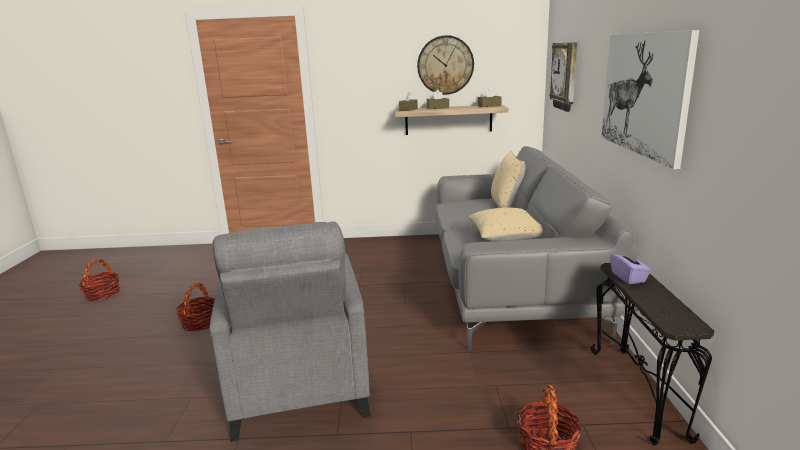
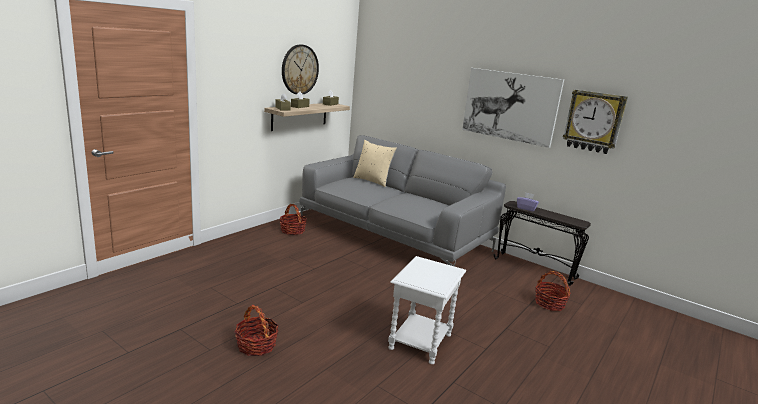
camera: 55 degrees left, 0 degrees up
(102, 294) = (61, 379): basket -> basket (292, 230)
(299, 388) = (421, 341): grey armchair -> white side table
(505, 237) = (424, 202): beige pillow -> none
(566, 76) = (396, 85): wall clock -> wall clock (593, 121)

